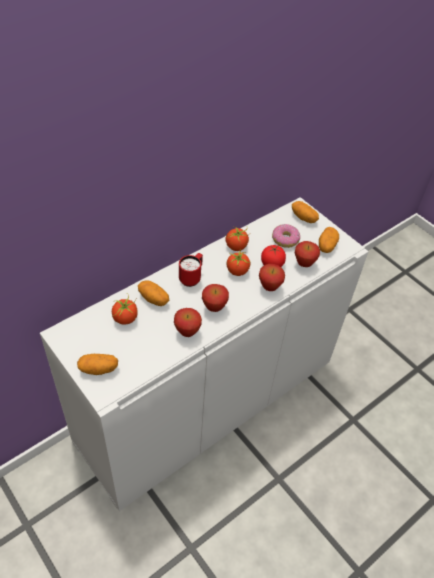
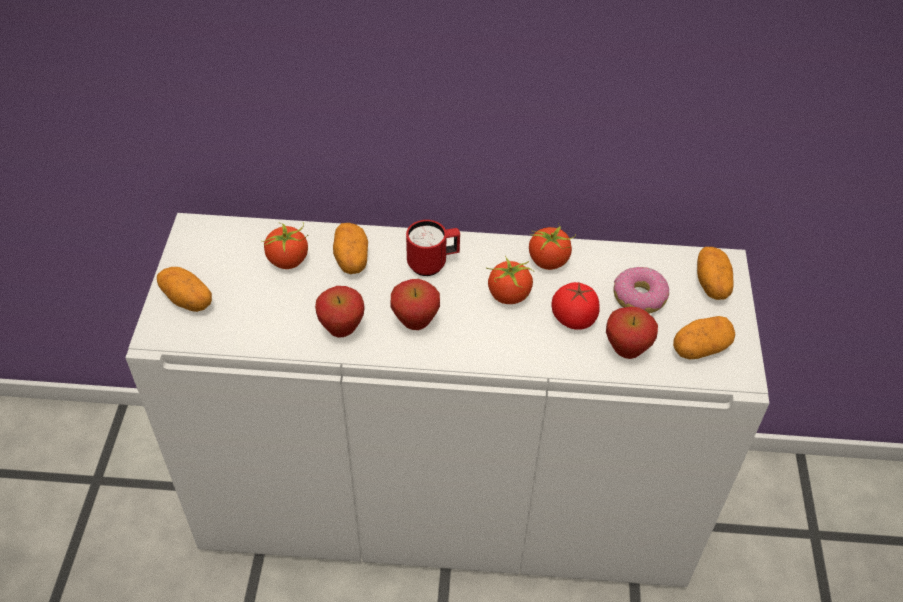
camera: 45 degrees right, 0 degrees up
(269, 287) = (529, 349): apple -> none

